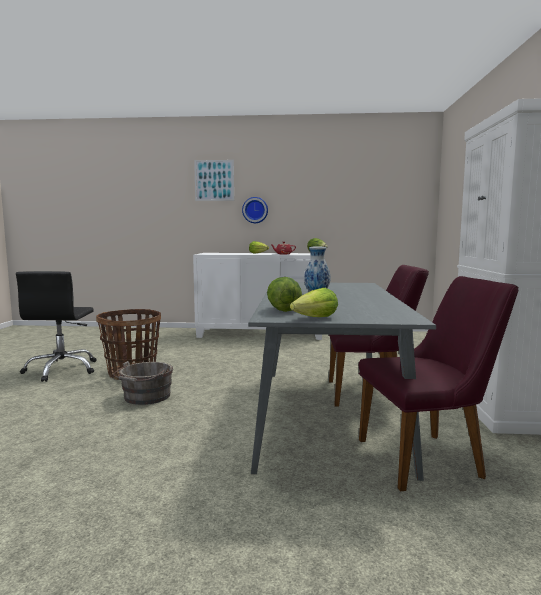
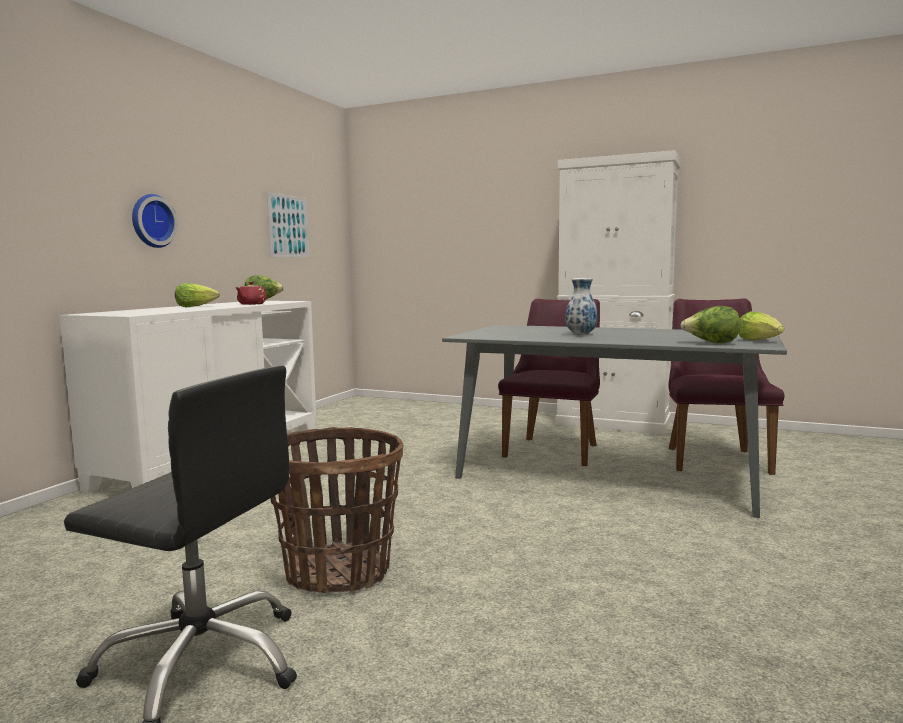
camera: 70 degrees left, 0 degrees up
(145, 397) = (495, 562): grey bucket -> none
(214, 180) = (67, 145): picture -> picture (288, 226)

